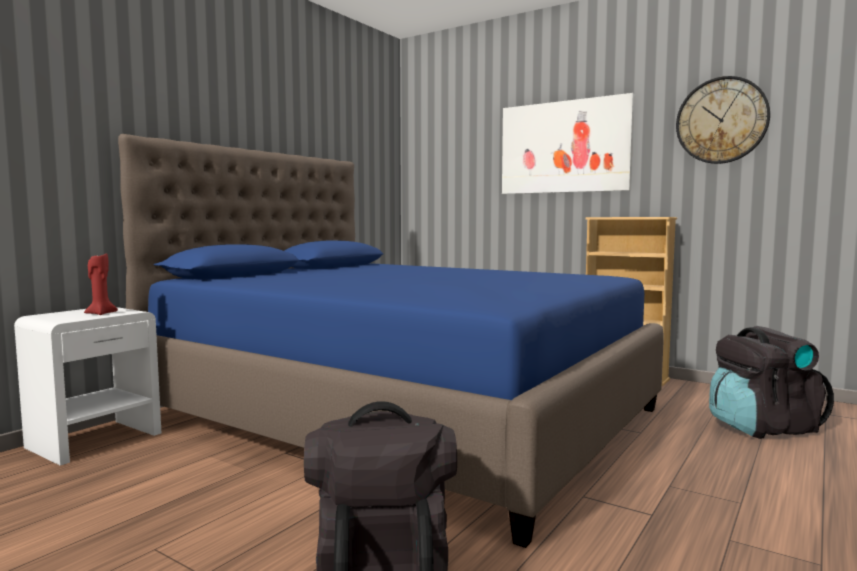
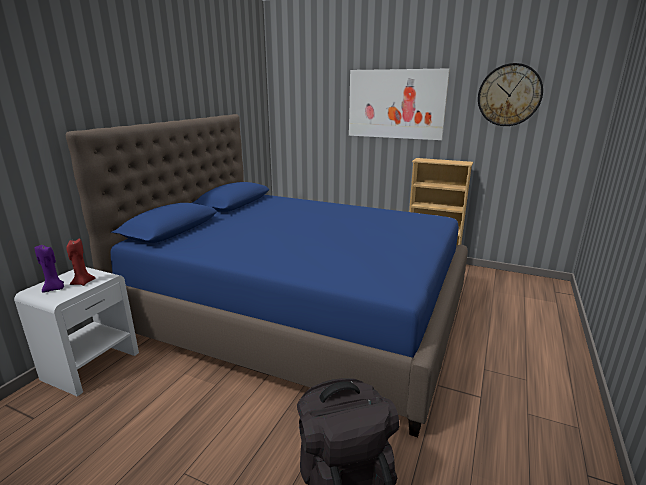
camera: 10 degrees left, 15 degrees up
(64, 316) = (55, 289): none -> purple candle
(762, 428) = (522, 308): black backpack -> none

